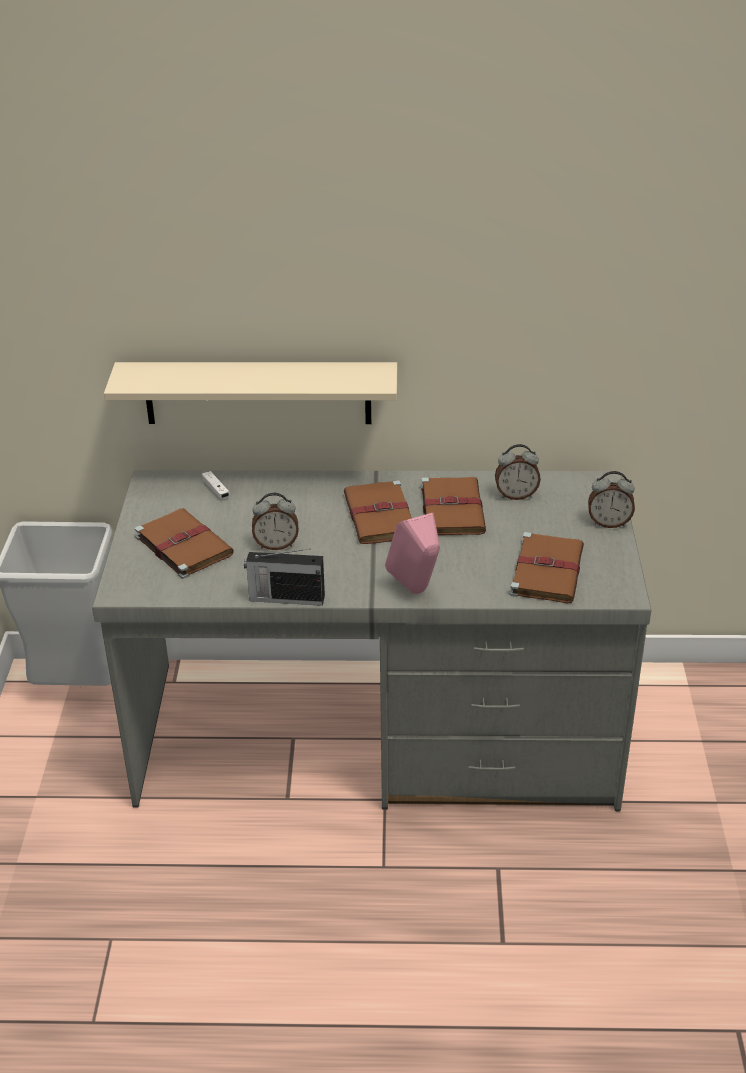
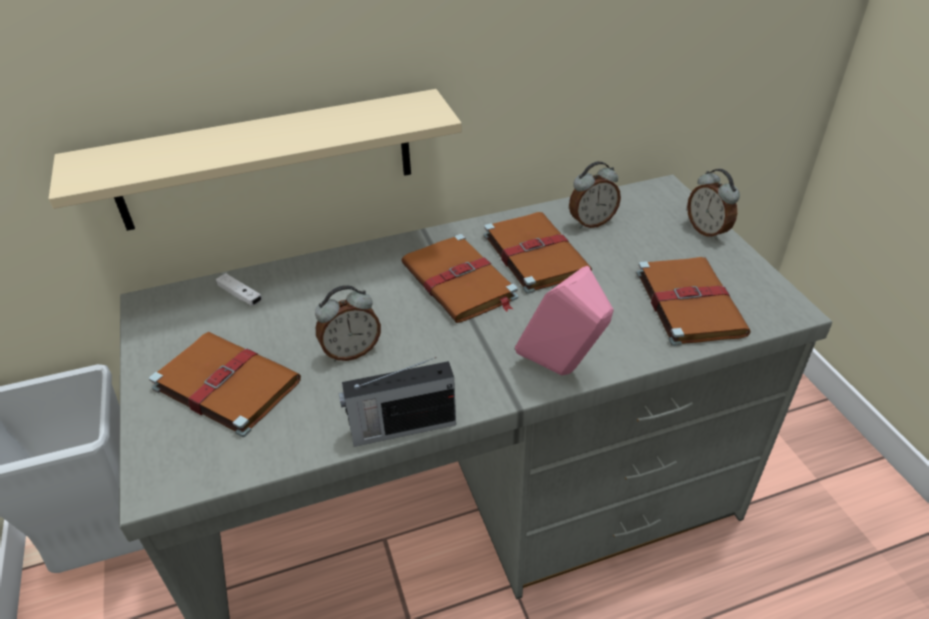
camera: 20 degrees left, 5 degrees up
(609, 523) = (707, 230): alarm clock -> alarm clock turned 75 degrees clockwise

